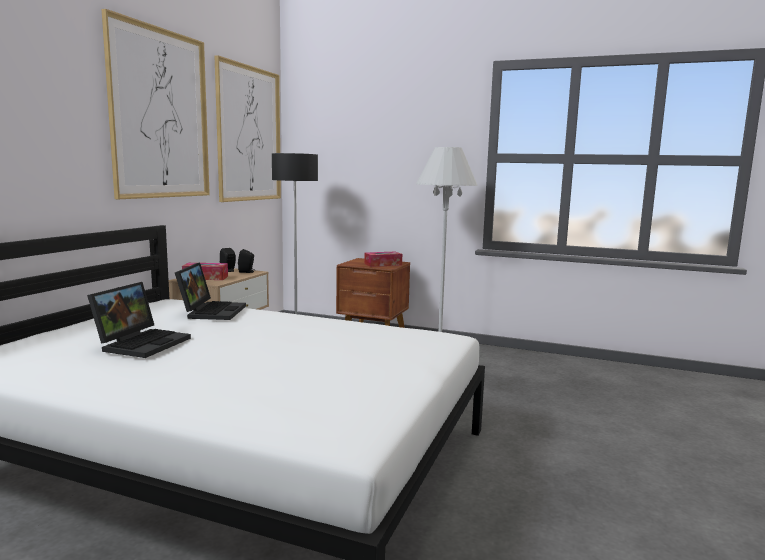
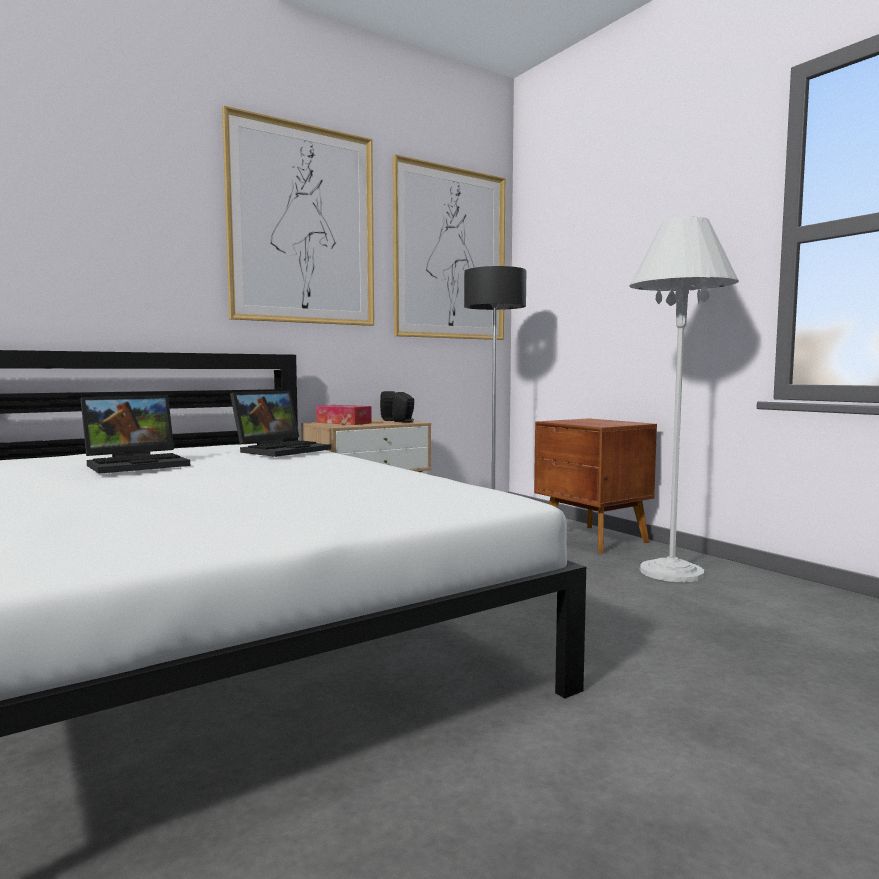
camera: 35 degrees right, 5 degrees down
(383, 264) = (603, 423): tissue box -> none

